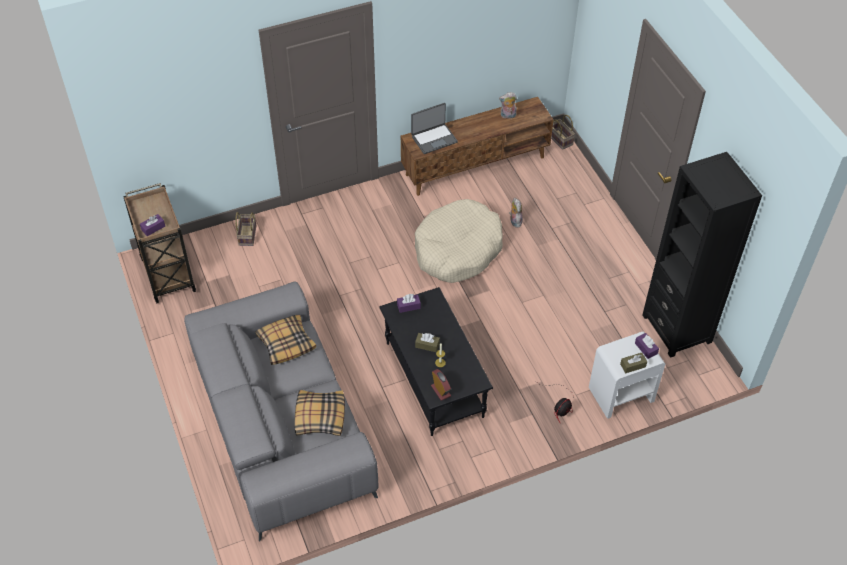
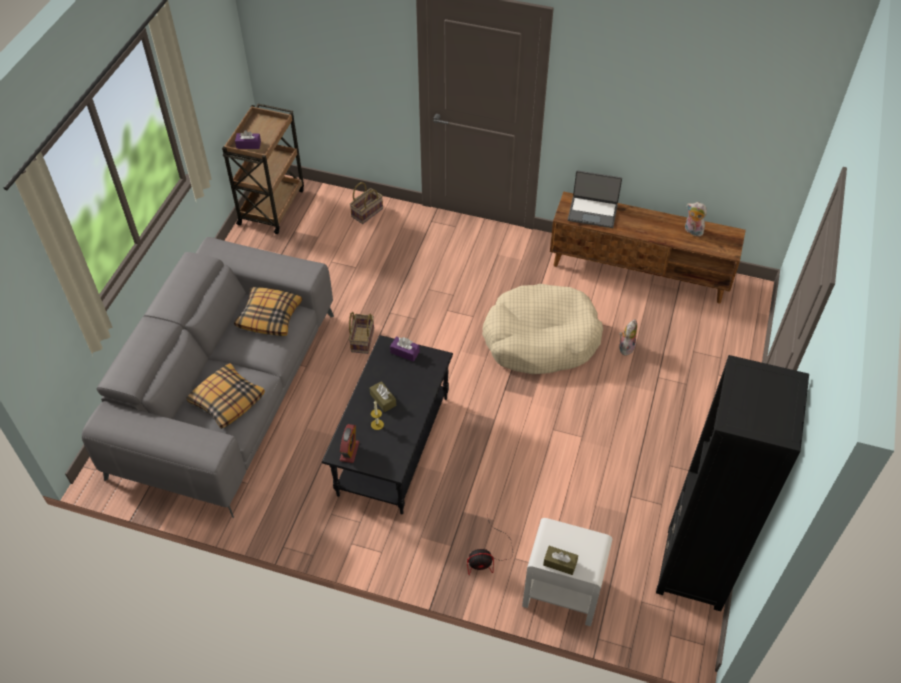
camera: 40 degrees right, 0 degrees up
(559, 139) = (755, 295): basket -> basket (362, 339)
(646, 348) = (593, 555): purple tissue box -> none

